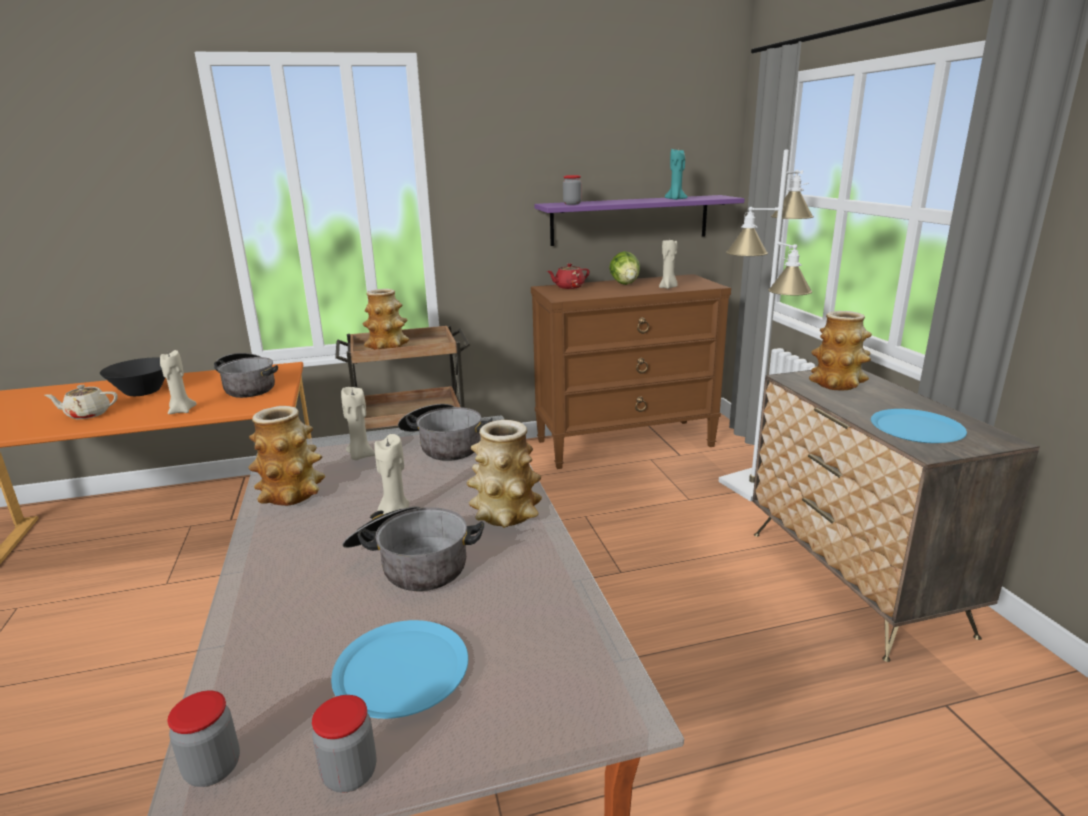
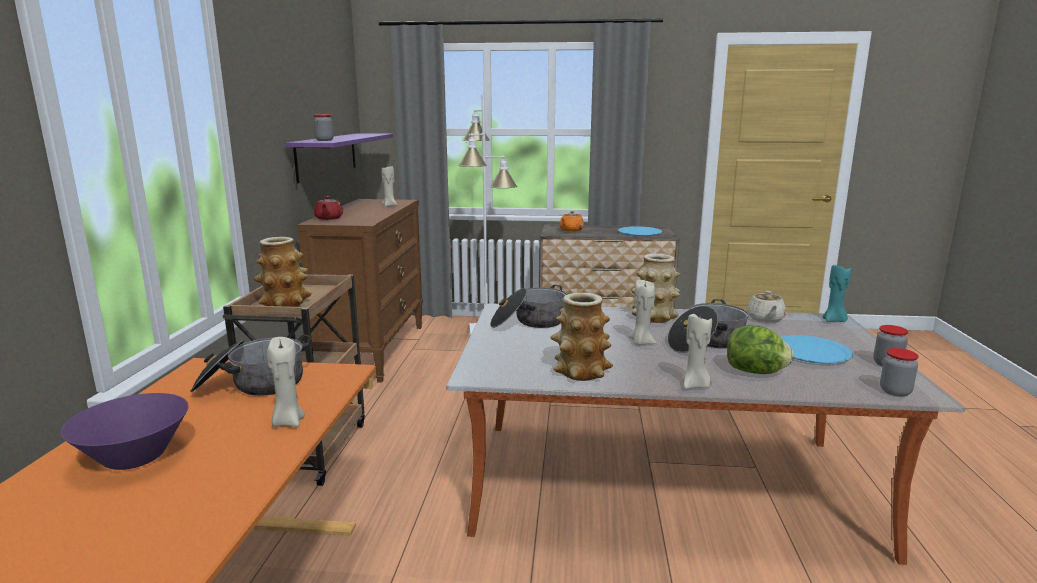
camera: 70 degrees left, 5 degrees down
(87, 414) = (184, 496): beige teapot -> beige teapot (765, 319)
(143, 392) = (135, 457): black bowl -> purple bowl
(360, 456) = (523, 347): beige candle -> beige candle (695, 385)
(625, 284) = (353, 210): lettuce -> lettuce (755, 372)
(675, 199) = (364, 135): turquoise candle -> turquoise candle (834, 321)
(837, 384) = (571, 230): vase -> orange teapot

